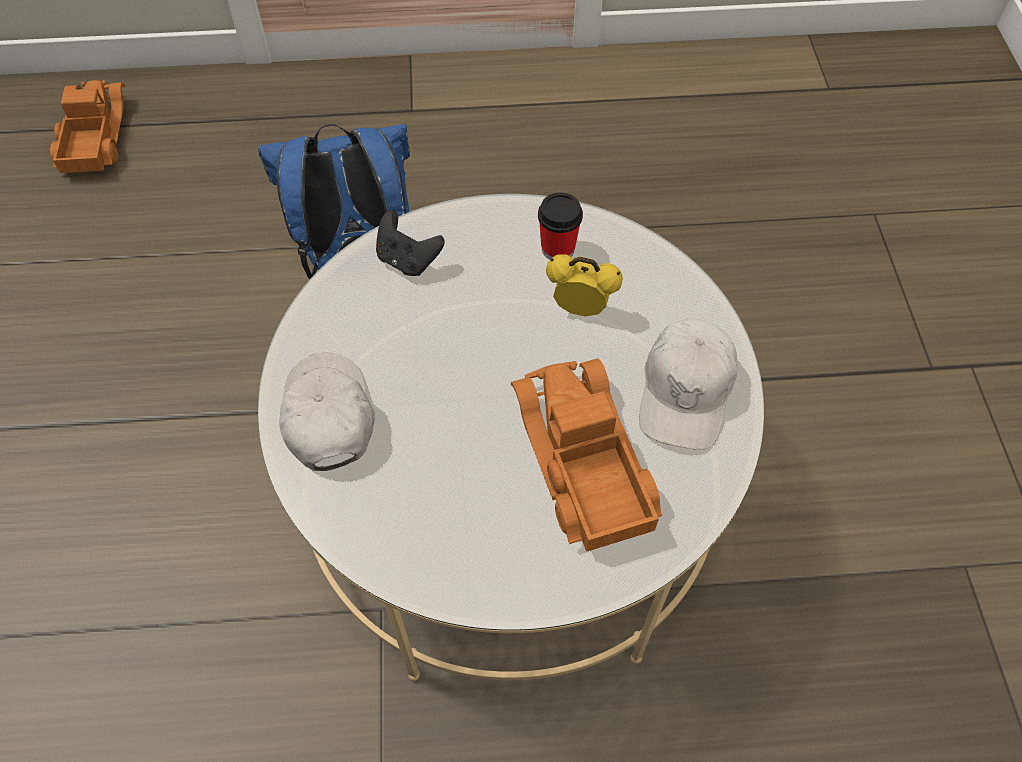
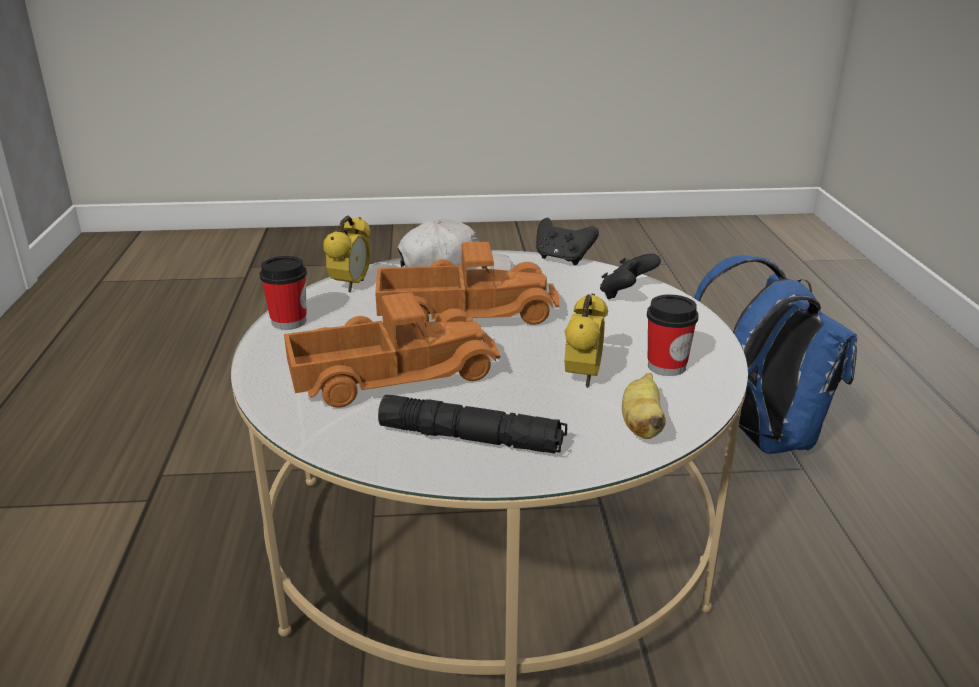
camera: 90 degrees right, 30 degrees down
(93, 137) = (828, 298): toy truck -> toy truck (465, 312)
(303, 306) = (563, 259): none -> black game controller
(359, 527) = (351, 285): none -> alarm clock
(460, 583) = (289, 321): none -> cup
(654, 277) = (641, 425): none -> banana
(686, 392) = (471, 438): white cap -> black flashlight

